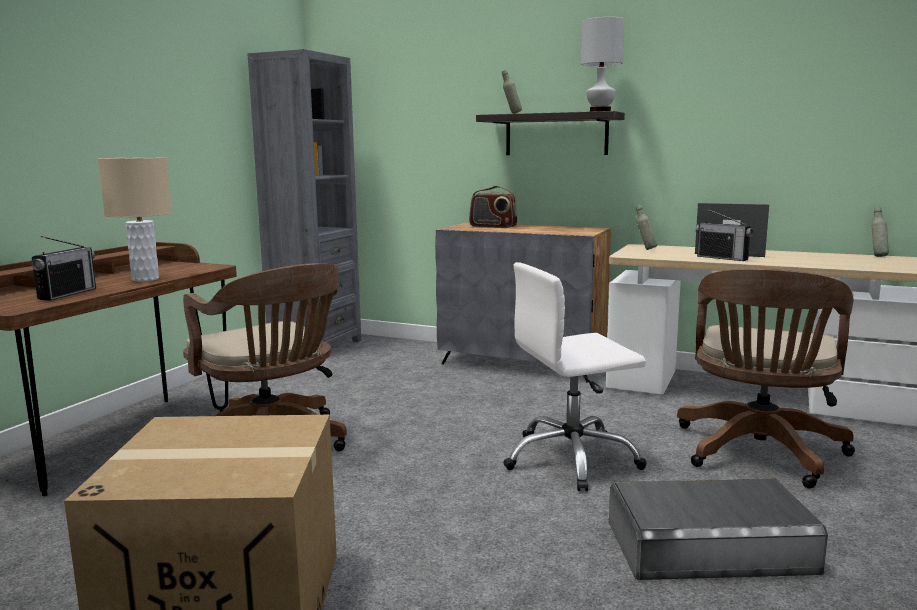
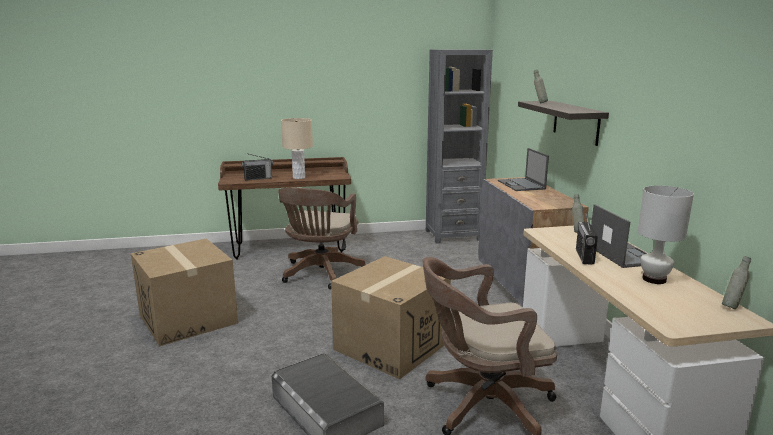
camera: 55 degrees right, 5 degrees up
(493, 227) = (521, 185): radio -> laptop
(571, 459) = (391, 345): white office chair -> cardboard box
(600, 111) = (576, 111): white table lamp -> white table lamp (654, 279)

